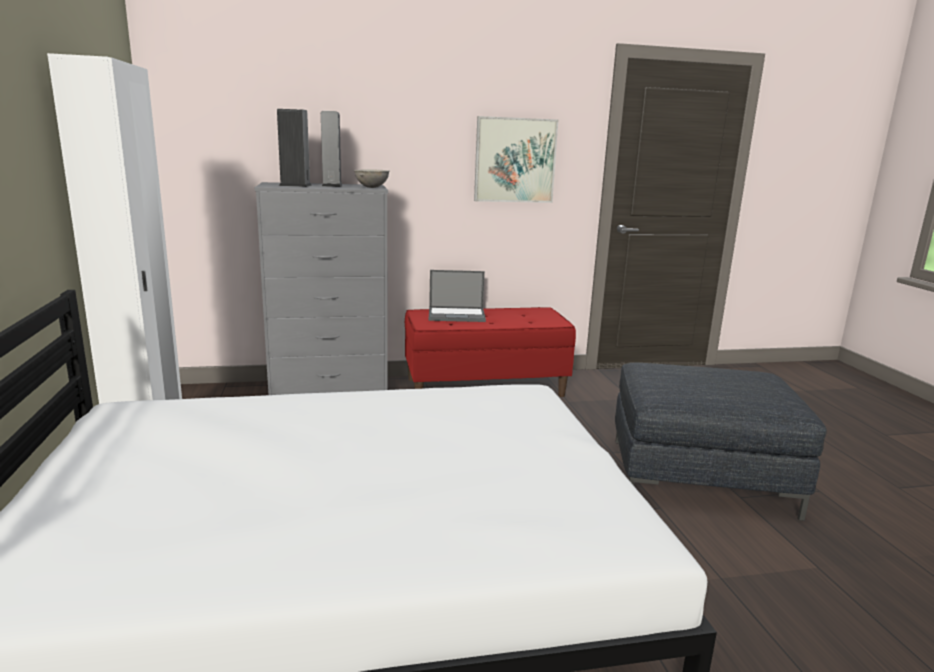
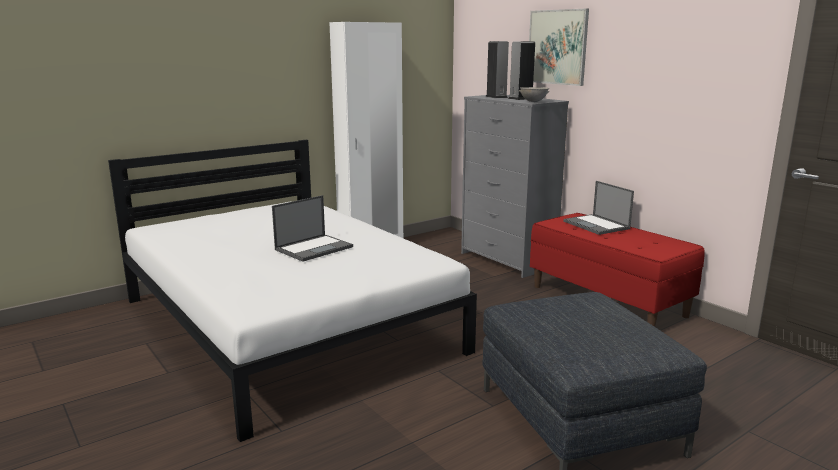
camera: 65 degrees right, 0 degrees up
(400, 445) = (314, 248): none -> laptop
(515, 160) = (681, 83): picture -> picture (557, 47)

